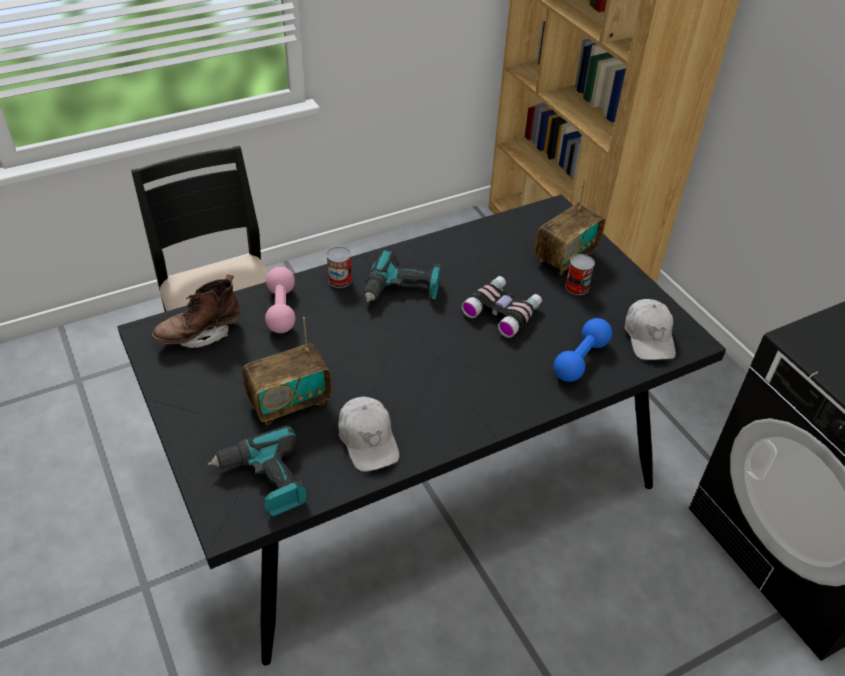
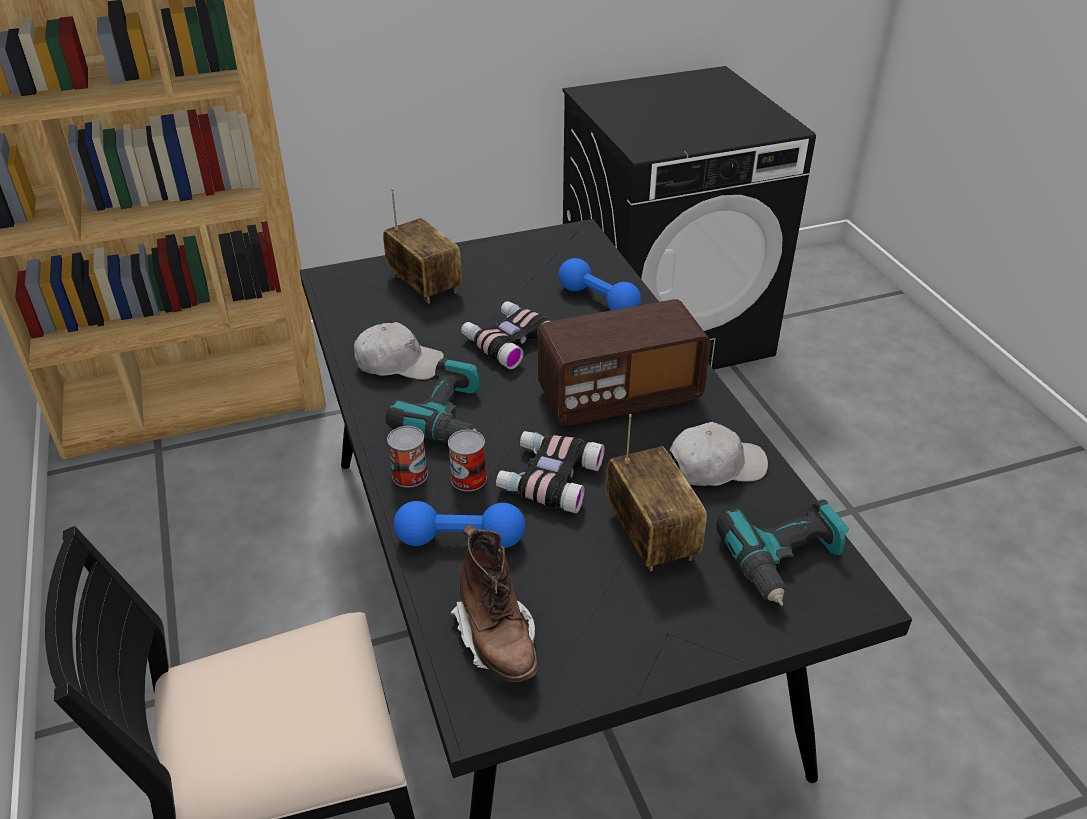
camera: 80 degrees left, 5 degrees down
(281, 309) = (460, 539): pink dumbbell -> blue dumbbell
(344, 345) = (548, 478): none -> binoculars
(446, 379) = (619, 396): none -> radio
(577, 287) = (480, 285): can -> can (468, 479)
(649, 337) = (570, 255): white cap -> white cap (399, 363)

